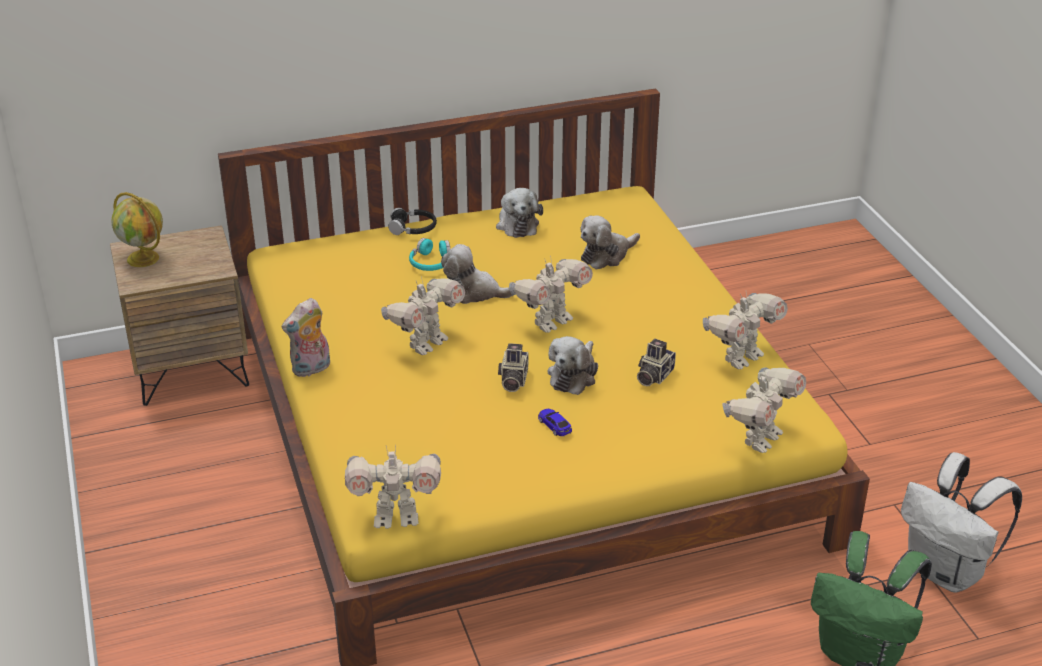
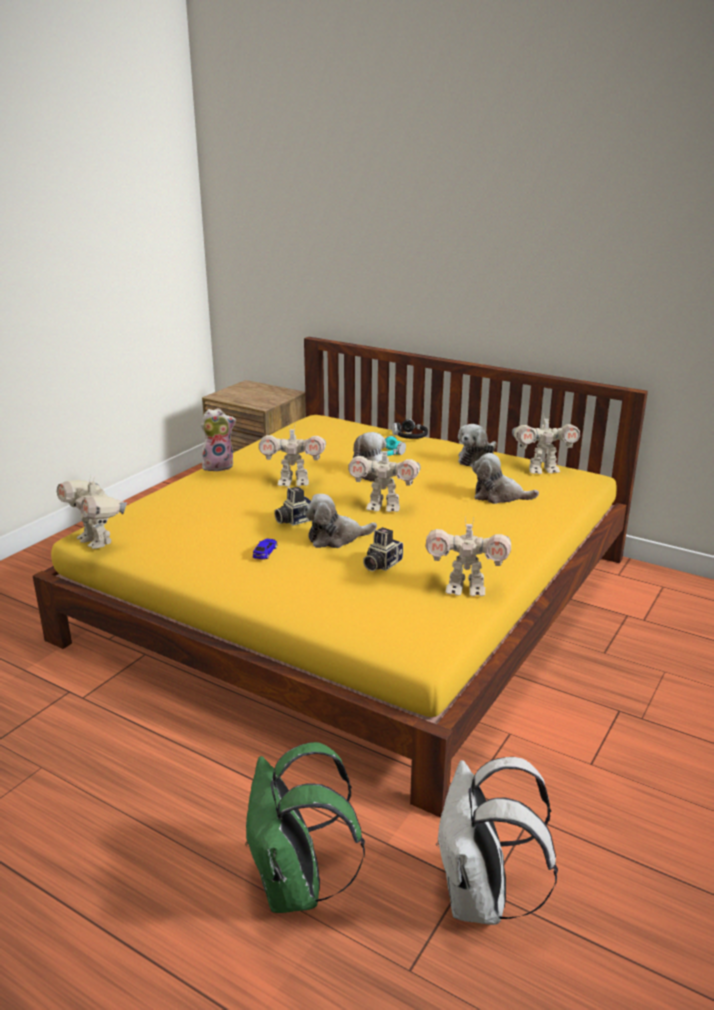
camera: 50 degrees right, 10 degrees down
(144, 259) = (243, 389): globe -> none
(311, 369) = (219, 466): plush toy -> plush toy turned 150 degrees clockwise
(653, 376) = (381, 564): camera -> camera turned 45 degrees counterclockwise
(759, 439) = (369, 637): toy robot -> toy robot (542, 470)

